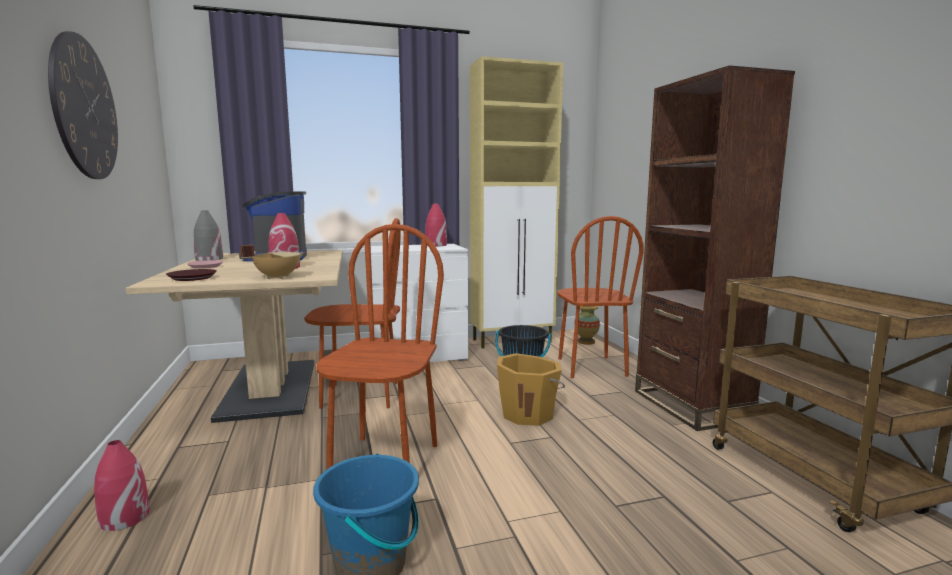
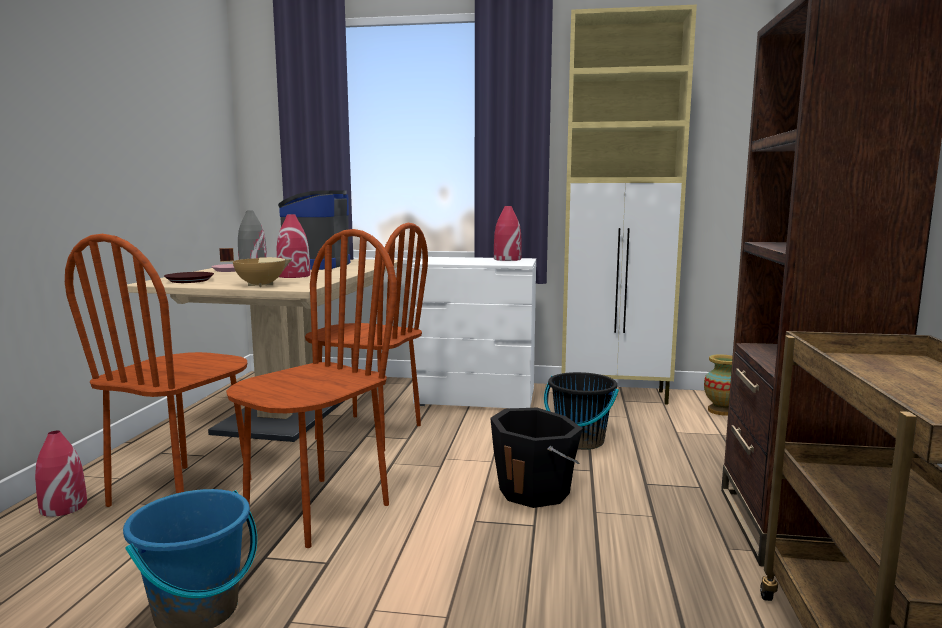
camera: 25 degrees right, 0 degrees up
(84, 108) = (100, 109): wall clock -> none
(528, 414) = (535, 491): orange bucket -> black bucket
(590, 367) = (689, 446): brown chair -> brown chair (182, 492)

